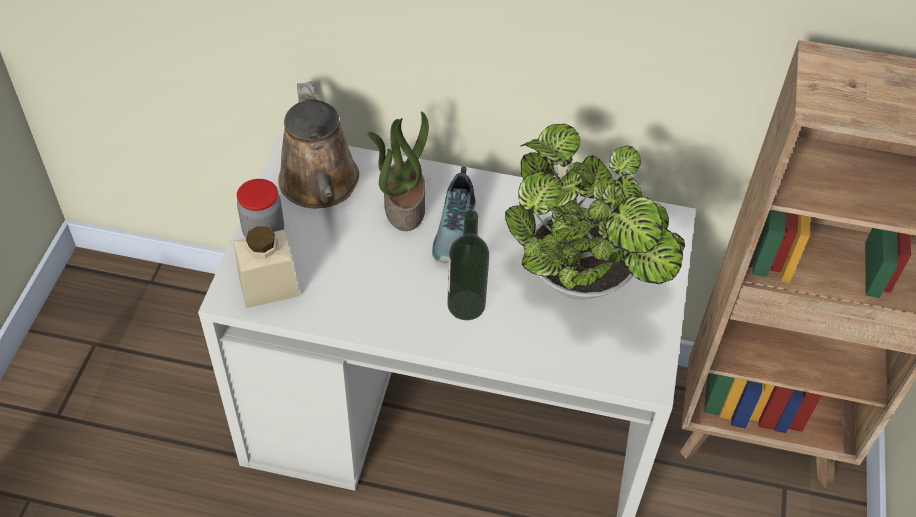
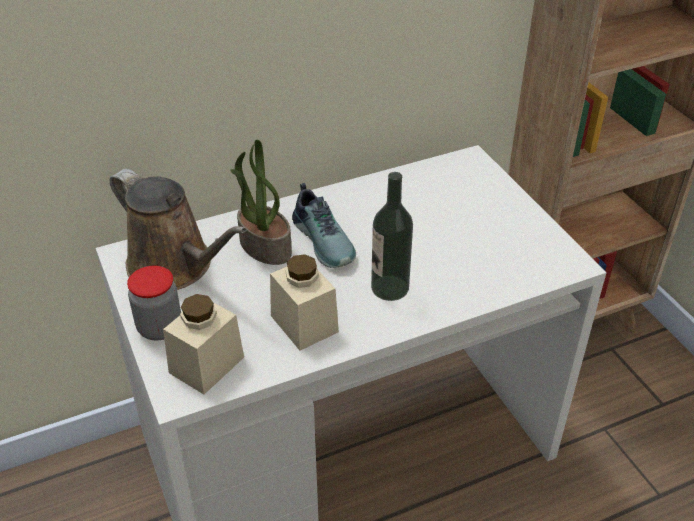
camera: 35 degrees left, 10 degrees down
(369, 295) = (304, 324): none -> beige jar
(584, 283) = (458, 227): potted plant -> none

